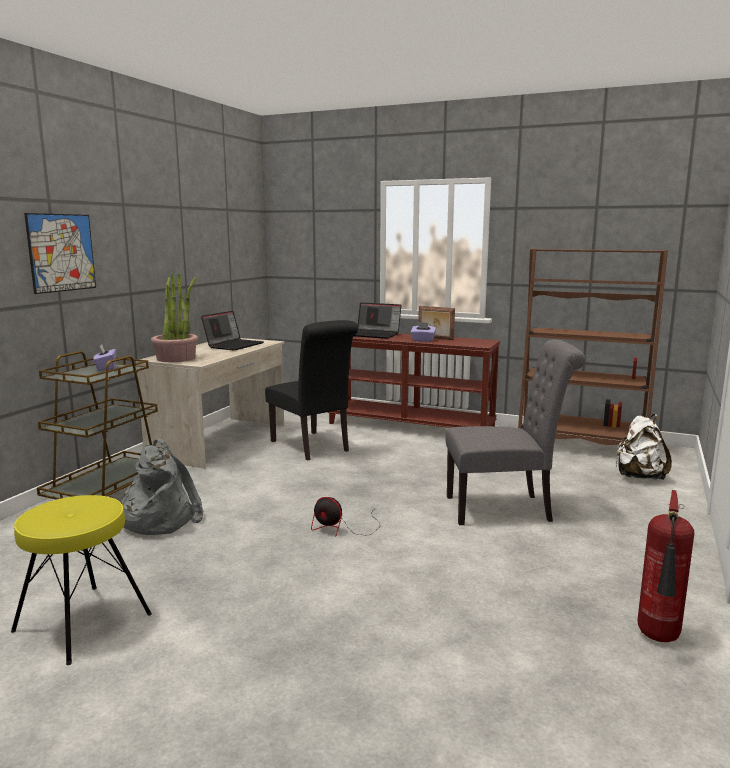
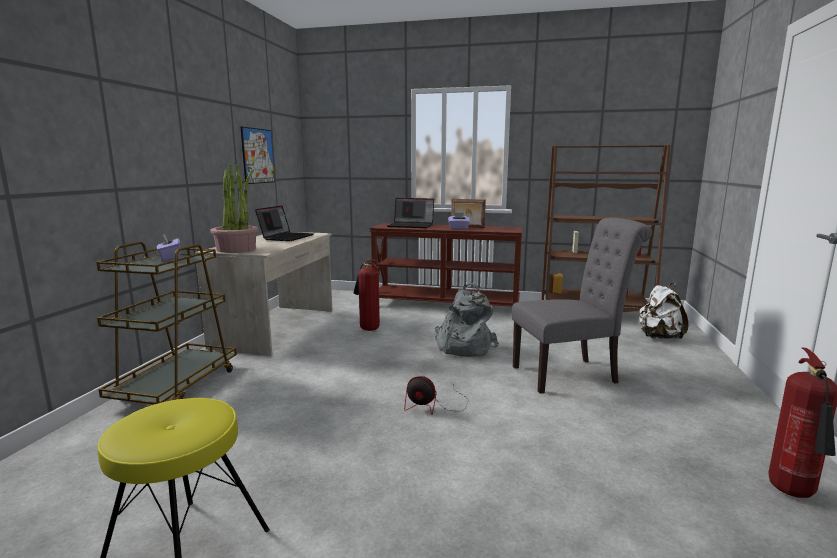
camera: 10 degrees left, 0 degrees up
(61, 252) = (116, 136): picture -> picture (258, 156)
(159, 519) = (241, 412): grey backpack -> grey backpack (463, 347)
(312, 447) = (367, 329): black chair -> fire extinguisher

